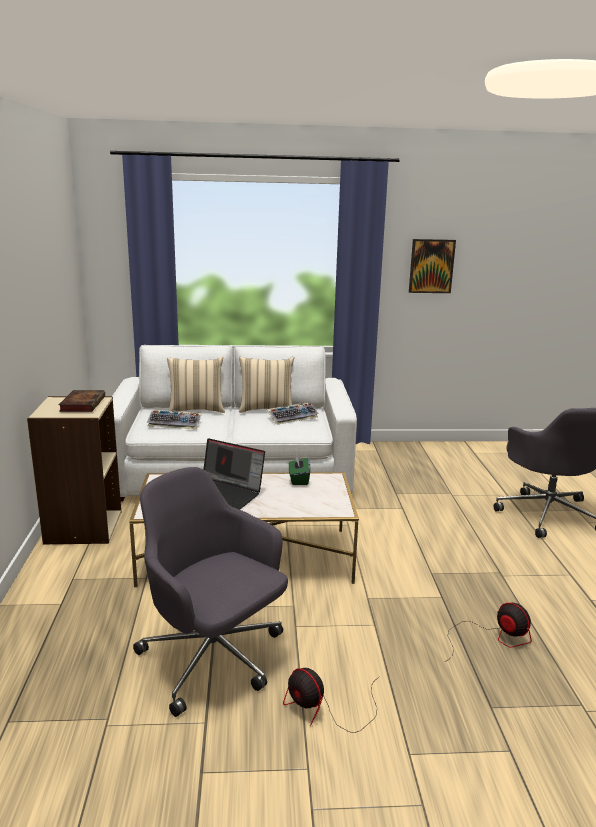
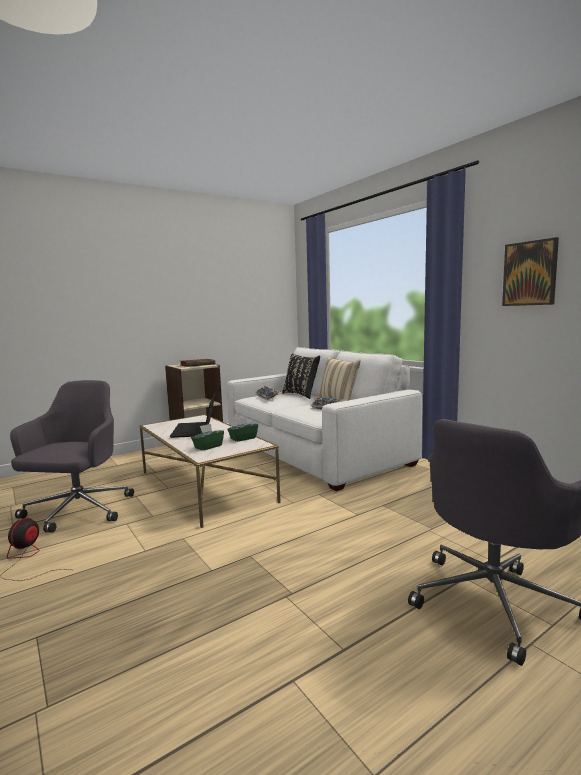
camera: 60 degrees right, 10 degrees down
(196, 410) = (301, 395): beige pillow -> black pillow
(305, 501) = (208, 447): none -> green tissue box
(492, 638) = (154, 614): fan -> none

